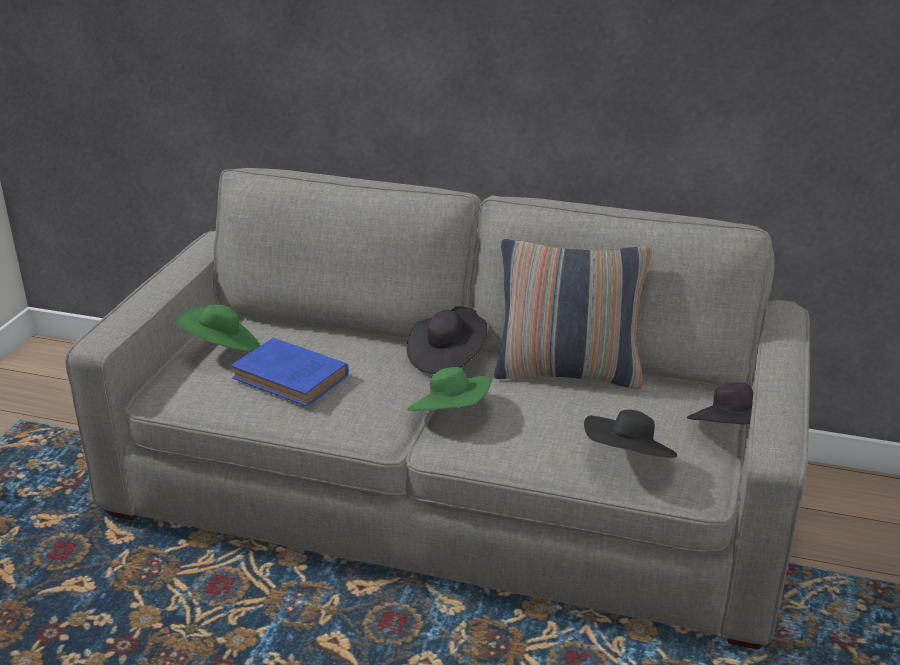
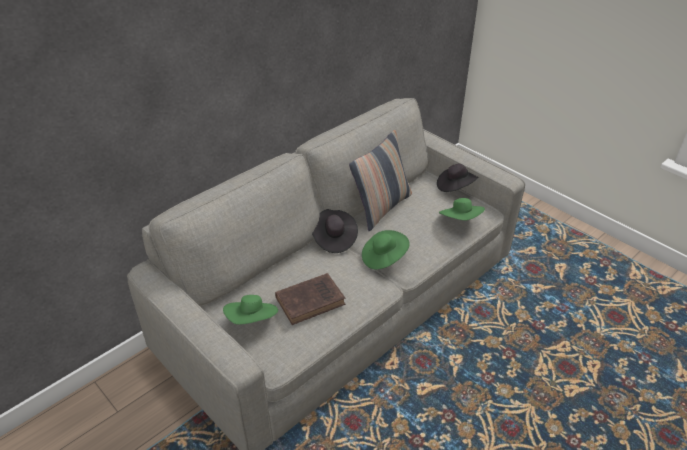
camera: 60 degrees left, 10 degrees up
(293, 378) = (312, 300): blue book -> brown book
(628, 459) = (461, 220): black hat -> green hat

